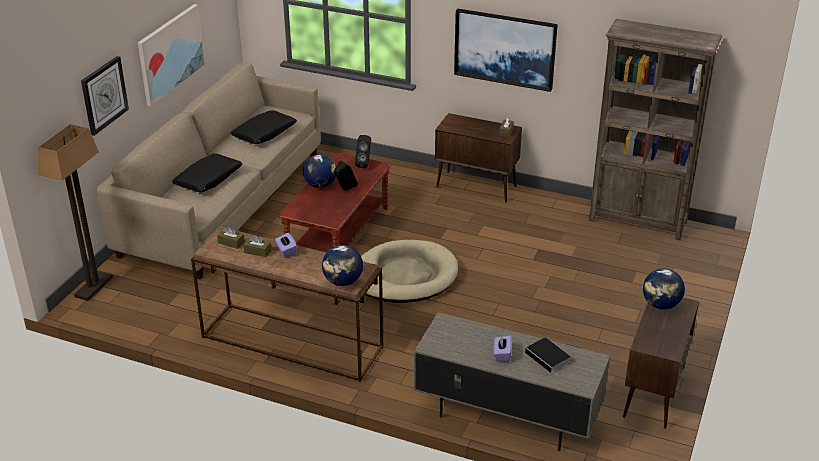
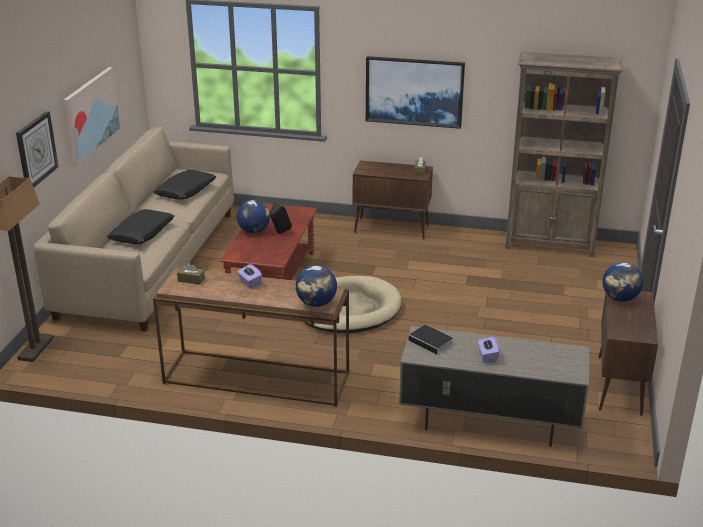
camera: 10 degrees left, 5 degrees down
(257, 251) = (221, 285): brown tissue box -> none
(365, 164) = (291, 210): black speaker -> none
(549, 358) = (533, 354): book -> book (432, 342)

